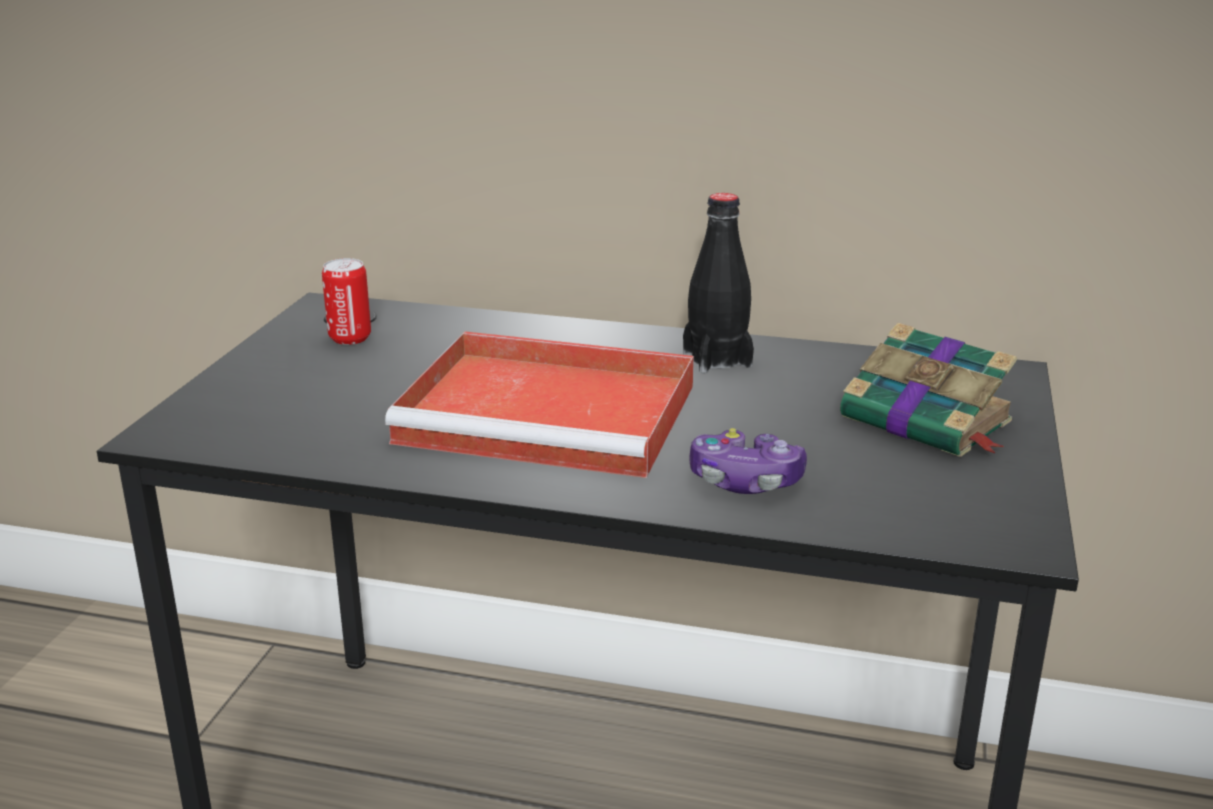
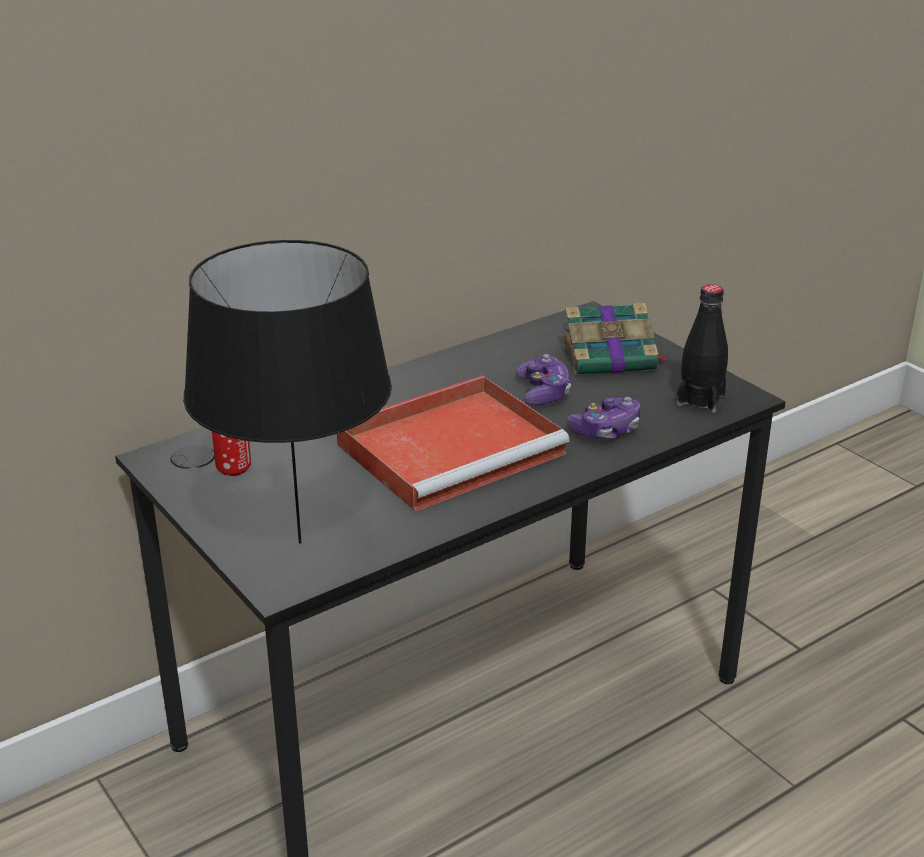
camera: 50 degrees left, 5 degrees up
(251, 414) = (299, 543): none -> black table lamp
(717, 359) = (459, 374): black bottle -> black bottle (700, 399)
(764, 414) = (543, 392): none -> game controller

